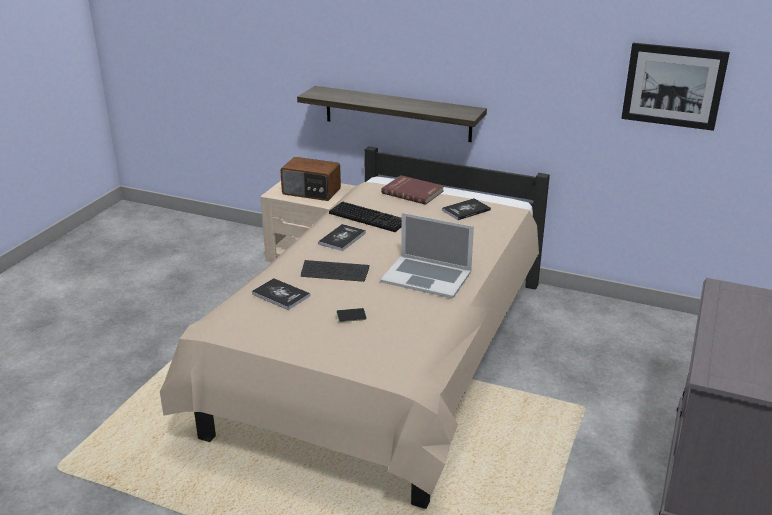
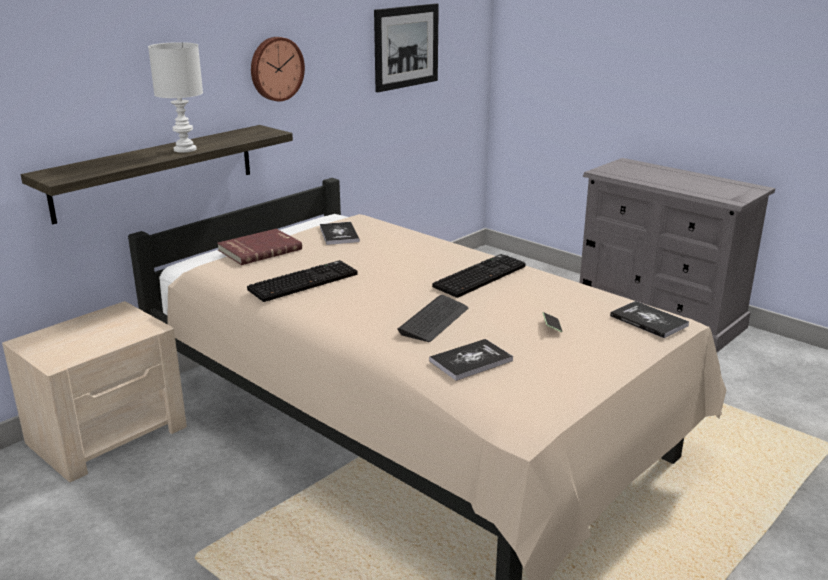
camera: 70 degrees left, 5 degrees down
(311, 192) = (94, 334): radio -> none
(342, 238) = (345, 304): book -> book (648, 321)
(397, 104) = (184, 149): none -> white table lamp
(426, 276) = (479, 276): laptop -> keyboard
(509, 69) = (275, 68): none -> wall clock

